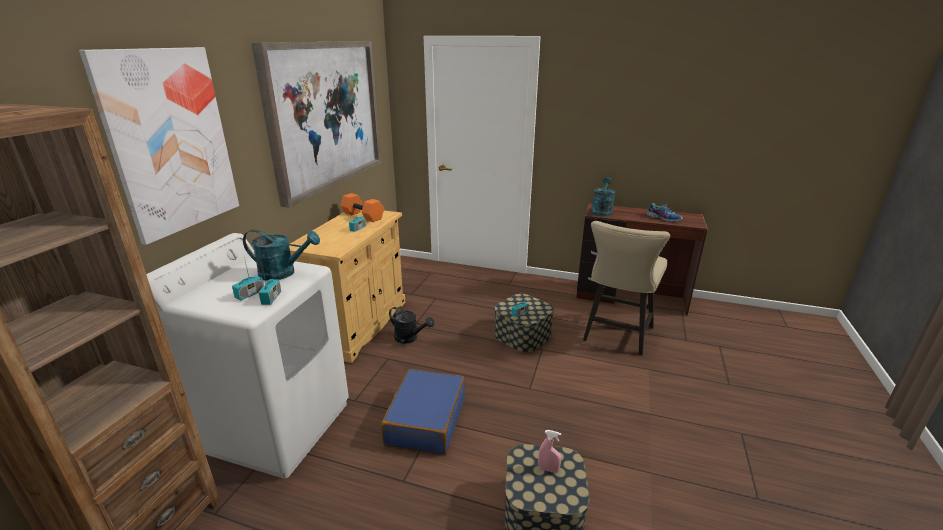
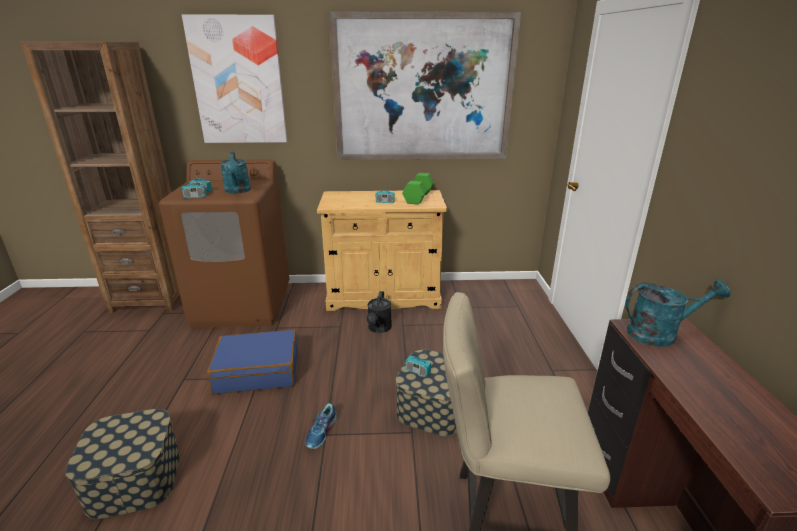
camera: 70 degrees right, 0 degrees up
(276, 425) = (243, 305): white washing machine -> brown washing machine
(363, 216) = (419, 197): orange dumbbell -> green dumbbell
(548, 469) = (130, 441): pink spray bottle -> none
(663, 218) = (735, 421): shoe -> shoe (322, 432)

